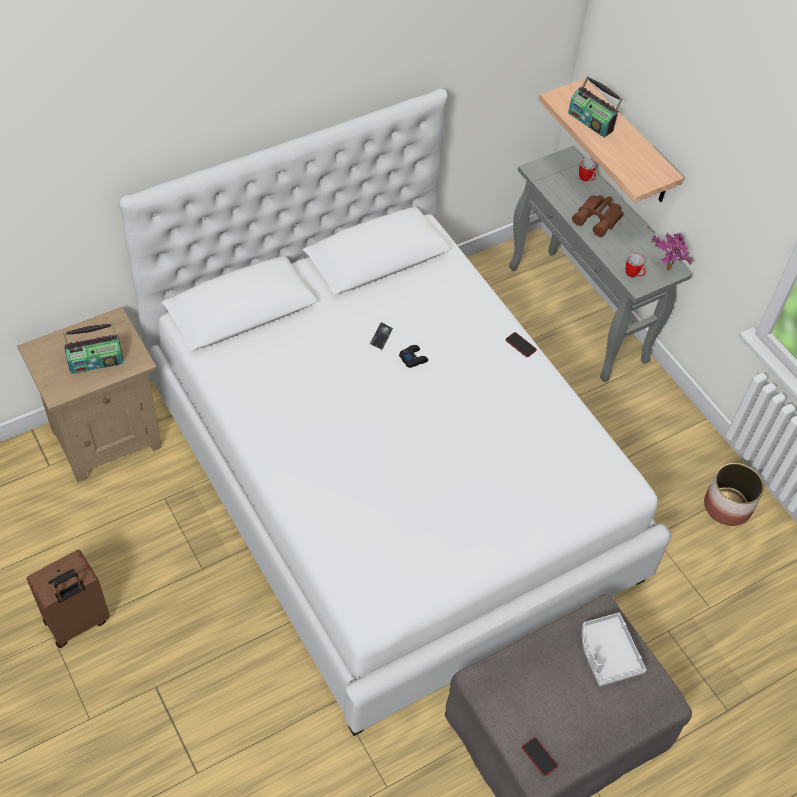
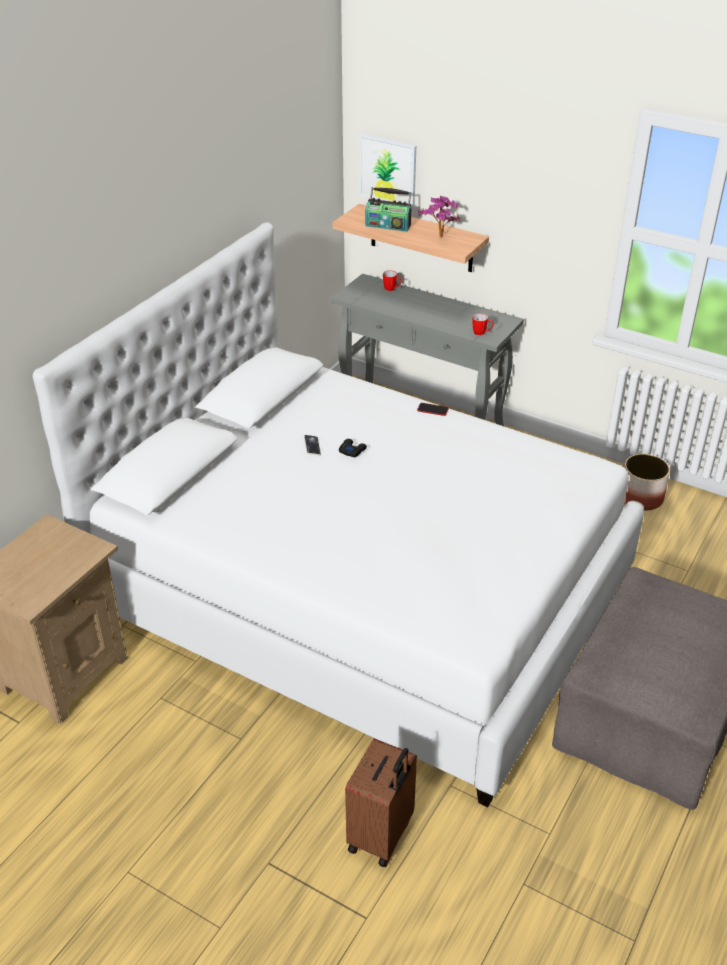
camera: 25 degrees left, 15 degrees down
(77, 623) = (145, 846): brown suitcase -> brown suitcase (382, 836)
(96, 361) = (52, 565): radio -> none
(539, 757) = (689, 704): phone -> none
(598, 219) = (423, 309): brown binoculars -> none
(607, 654) = (673, 603): grey tray -> none
(616, 61) = (388, 170): none -> picture
(665, 271) = (502, 323): potted plant -> potted plant (439, 238)

